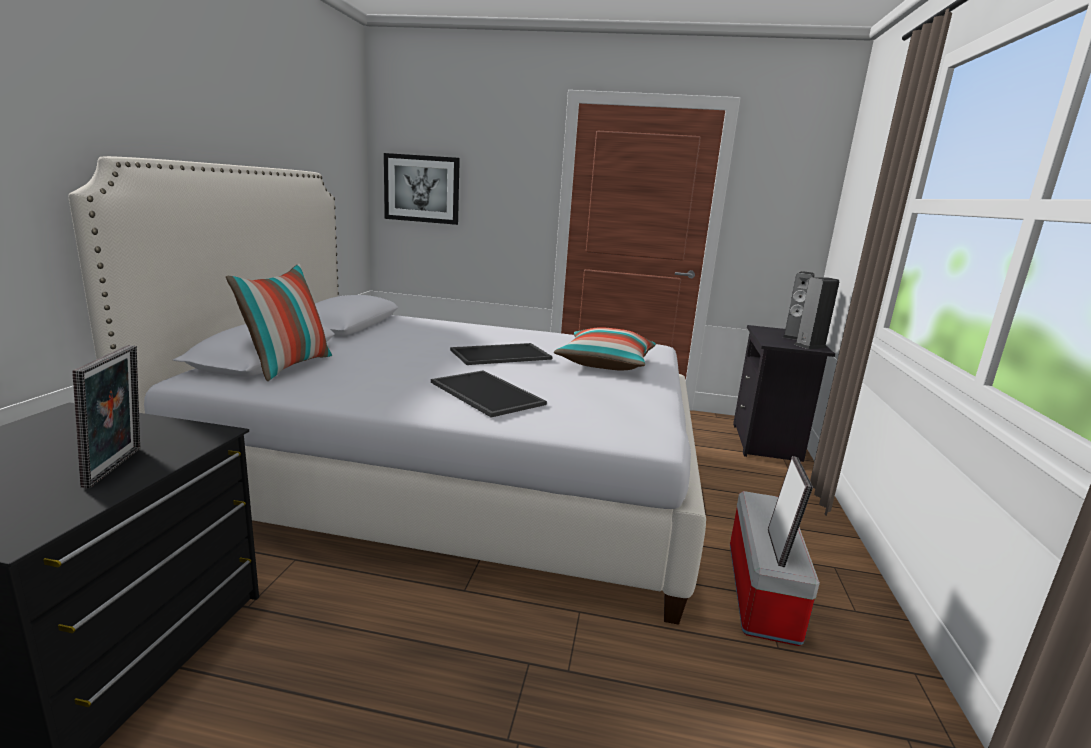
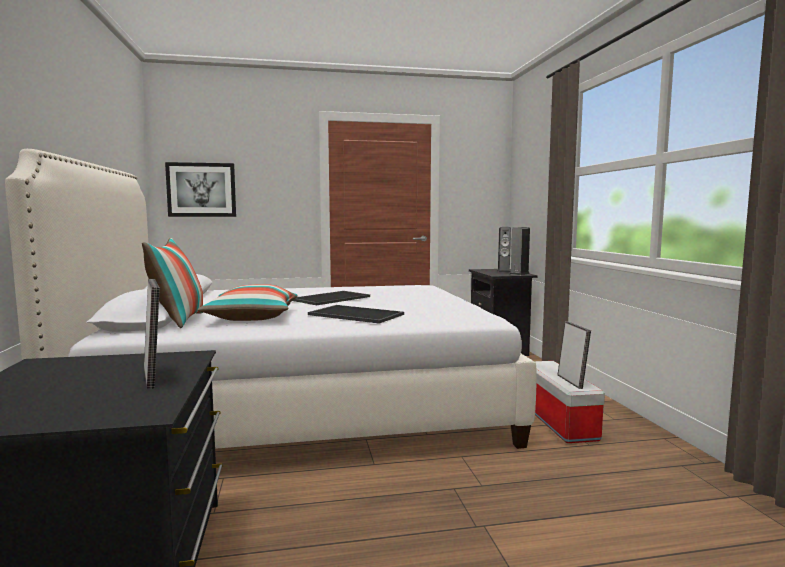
camera: 20 degrees left, 10 degrees down
(605, 364) = (407, 295): pillow -> pillow (252, 317)

